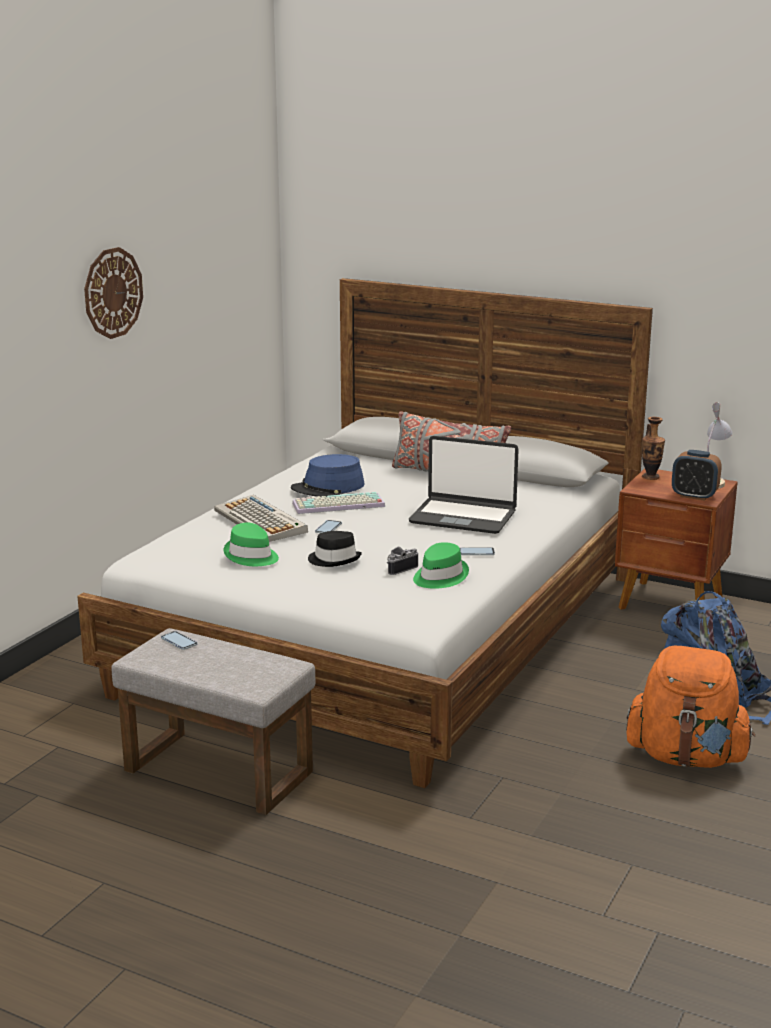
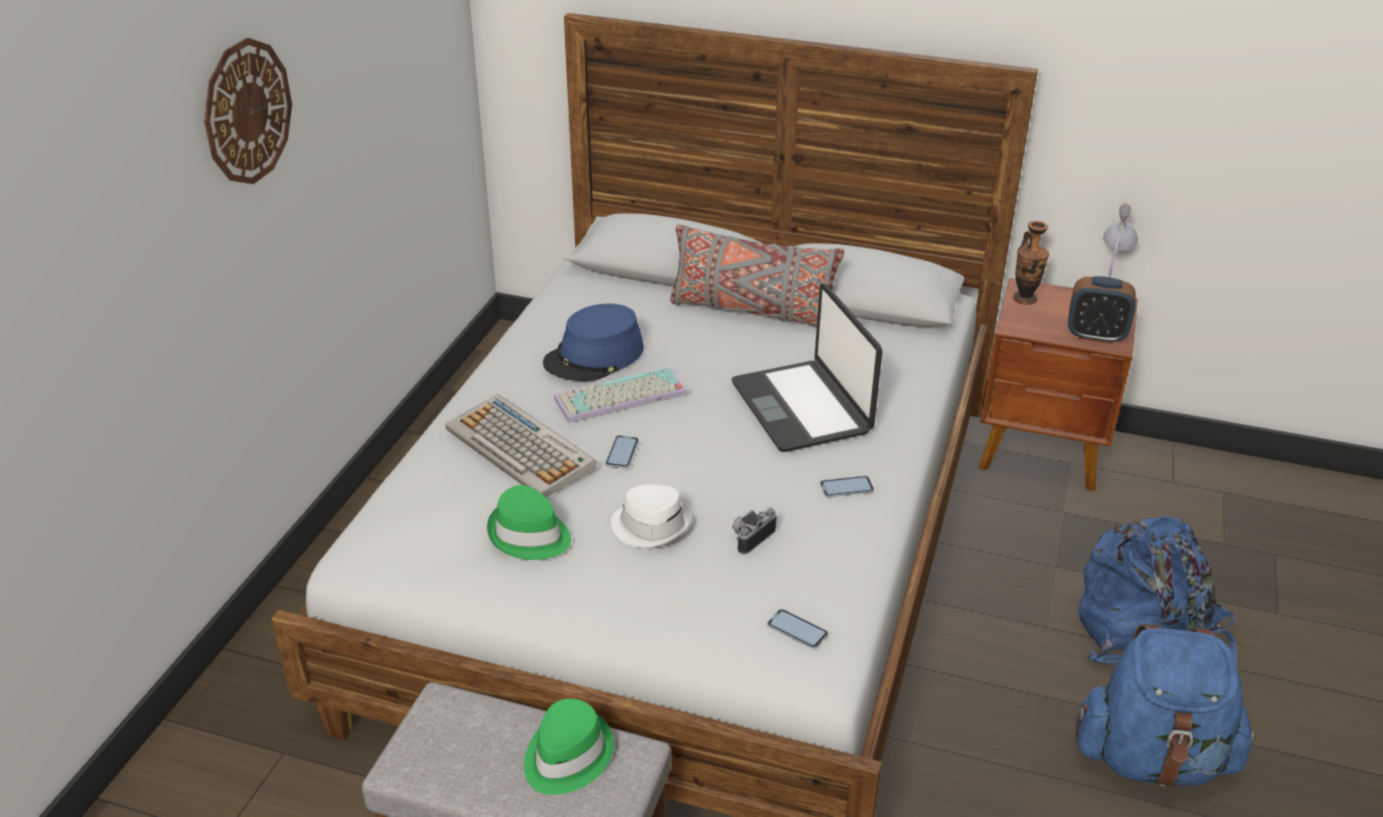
camera: 10 degrees left, 15 degrees up
(179, 641) = (454, 717): phone -> phone (797, 630)
(334, 559) = (651, 526): black hat -> white hat
(439, 577) = (813, 551): green hat -> green hat (566, 755)
(463, 517) = (802, 407): laptop -> laptop turned 60 degrees clockwise
(686, 757) = (1153, 758): orange backpack -> blue backpack

